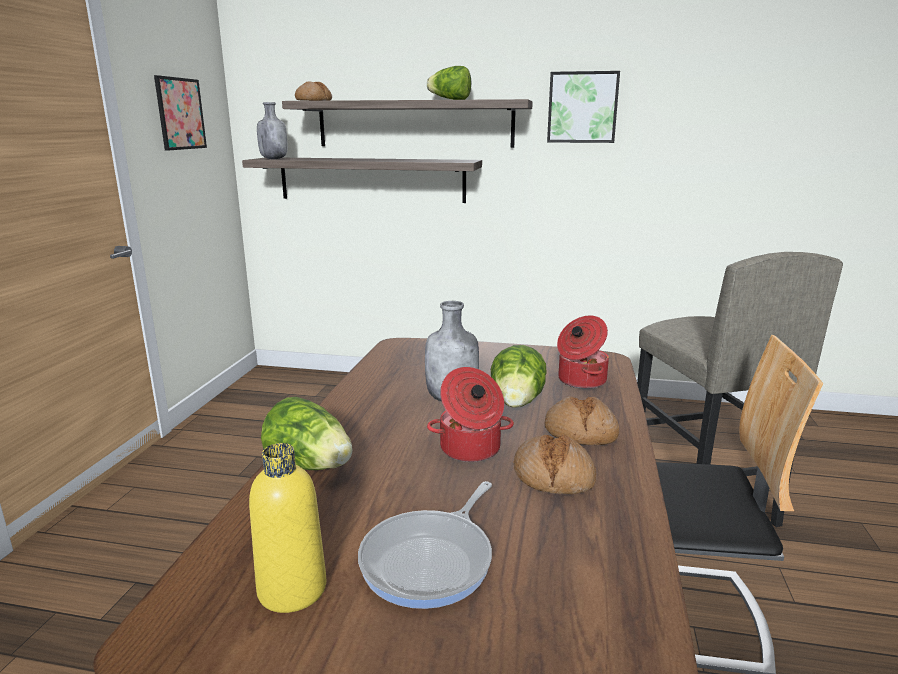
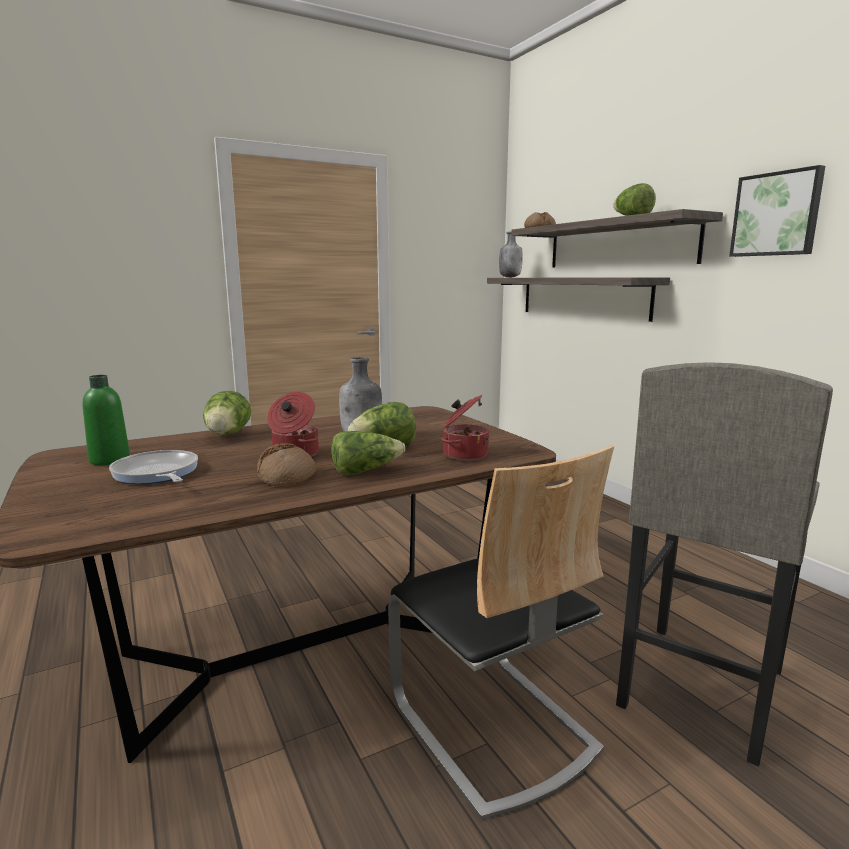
camera: 50 degrees right, 5 degrees down
(180, 114) = (448, 243): picture -> none
(292, 589) = (109, 460): yellow bottle -> green bottle
(431, 560) = (156, 474): frying pan -> frying pan turned 60 degrees clockwise
(580, 433) = (365, 471): bread -> lettuce

